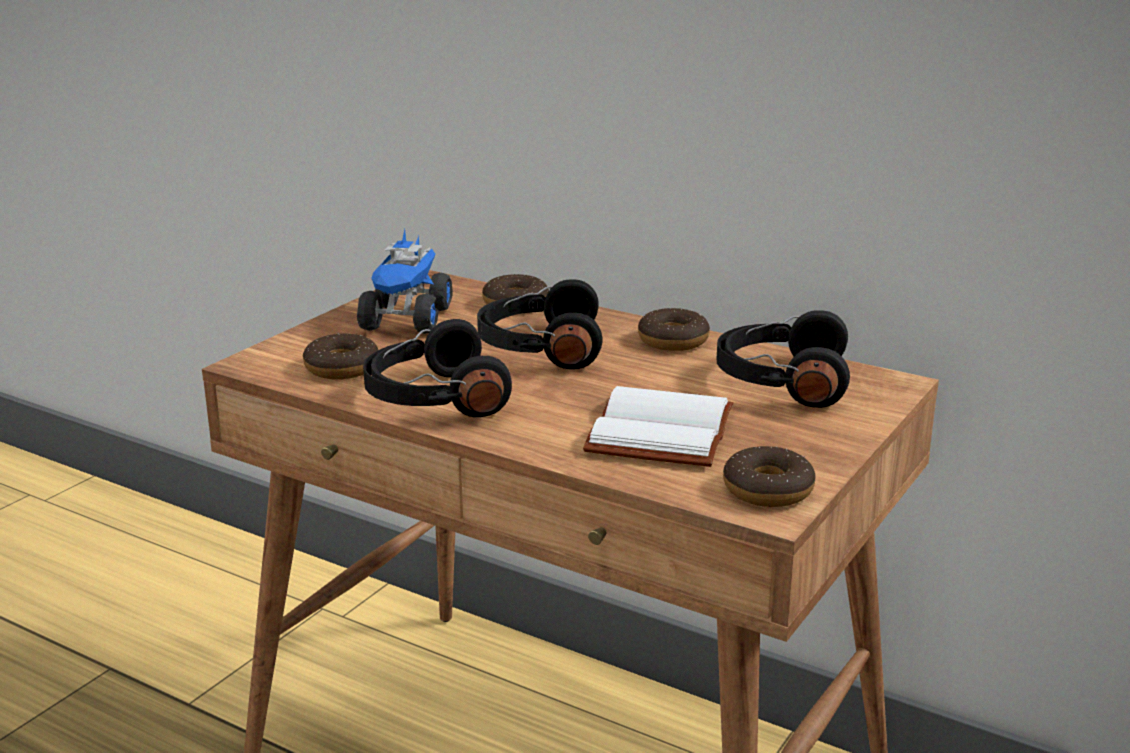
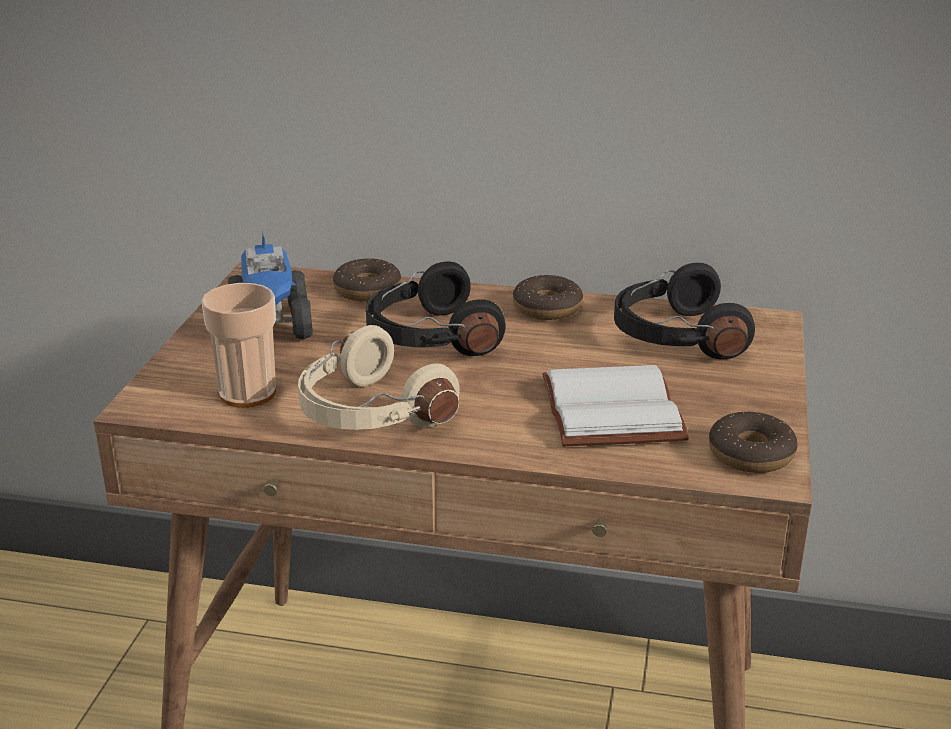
camera: 20 degrees left, 5 degrees up
(342, 368) = (247, 393): donut -> cup
(433, 398) = (369, 413): black headphones -> beige headphones

